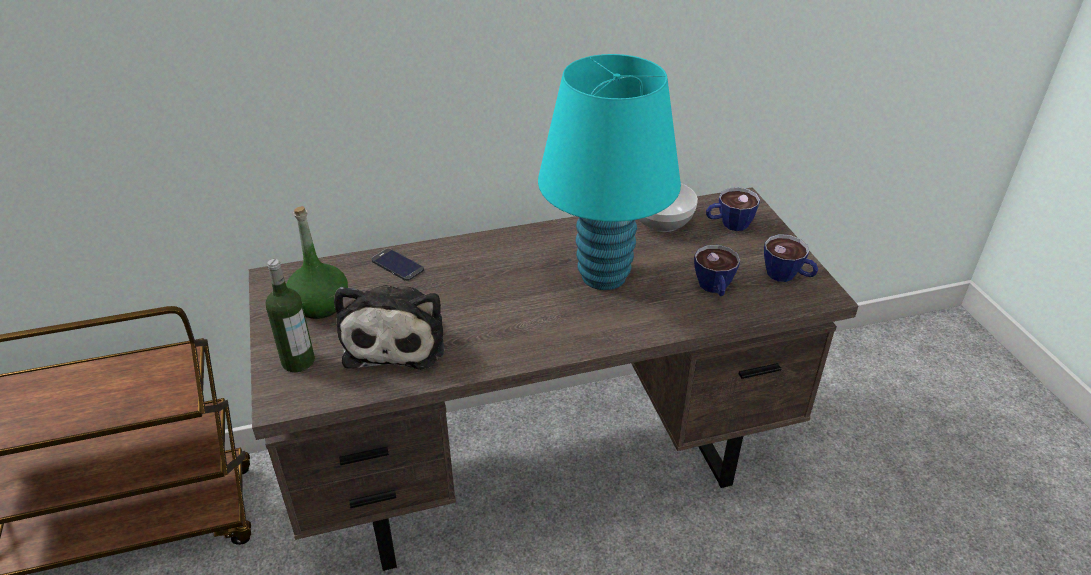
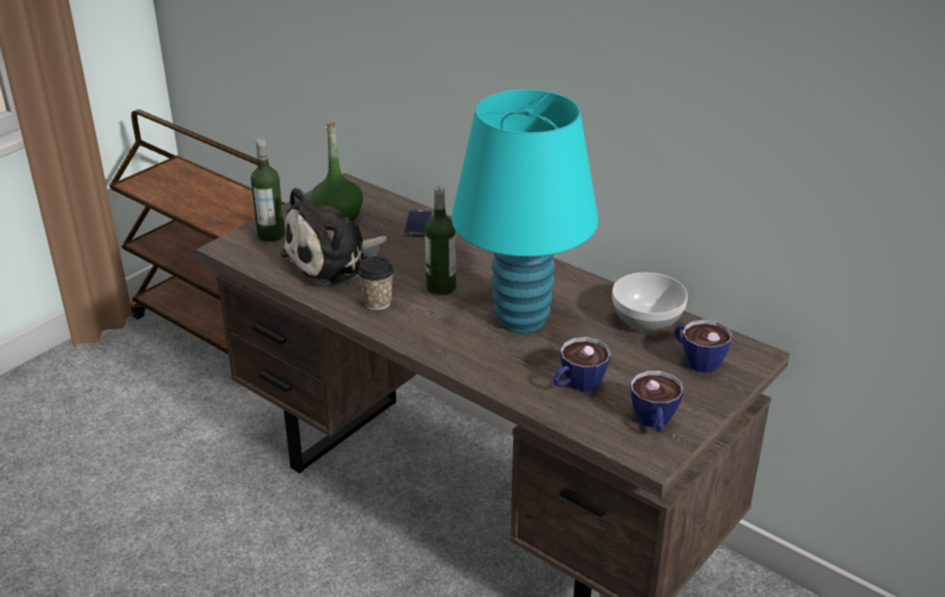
camera: 55 degrees right, 5 degrees down
(496, 341) = (377, 302): none -> cup
(513, 296) = (441, 287): none -> bottle

